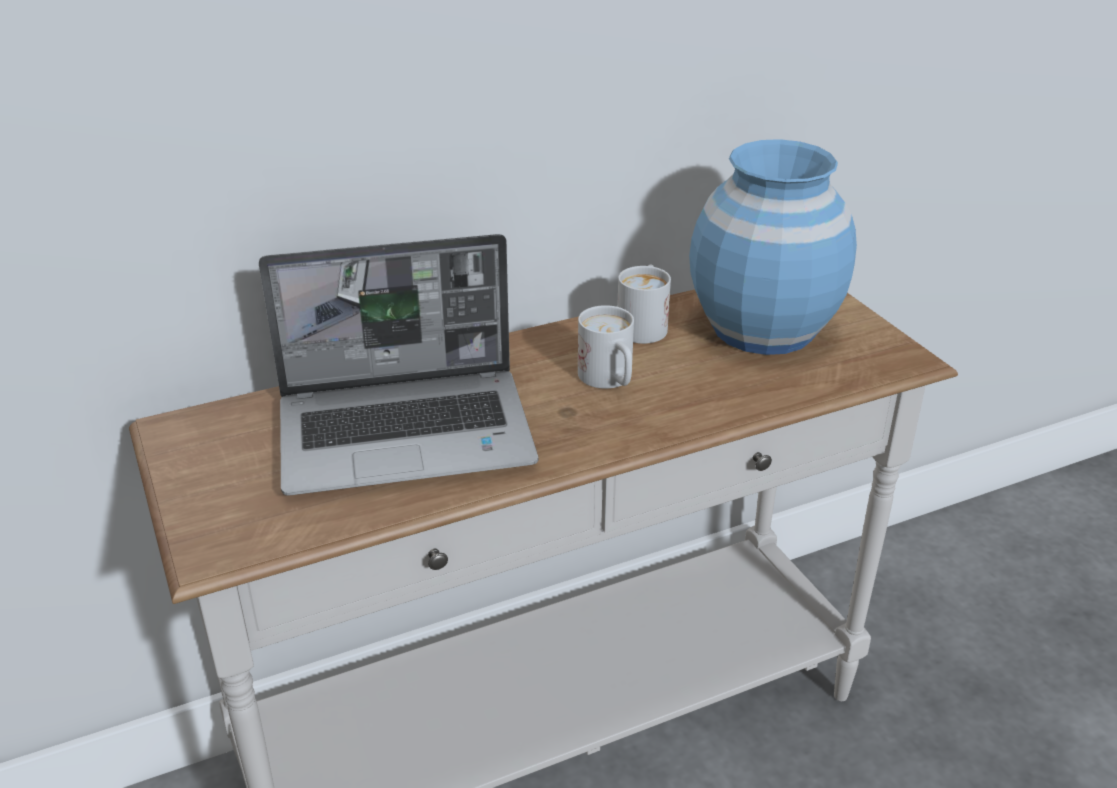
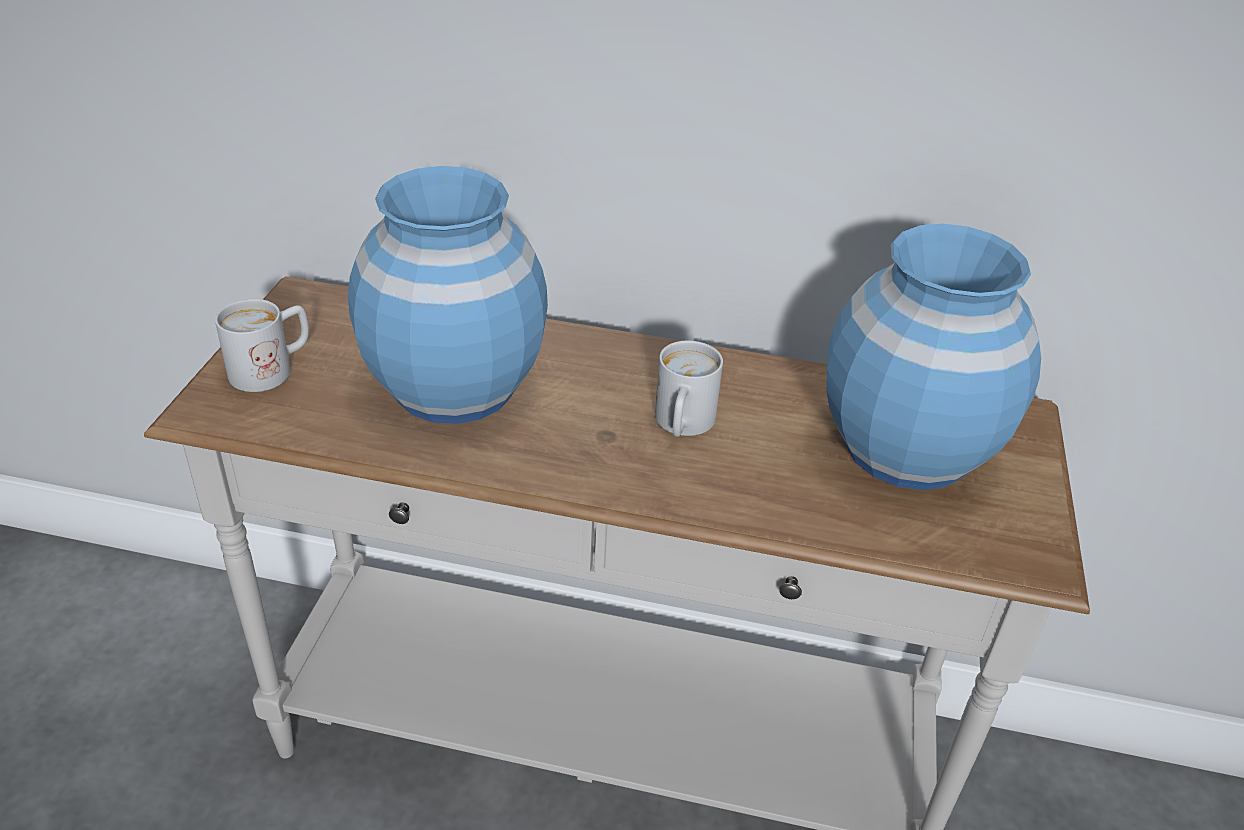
camera: 35 degrees right, 5 degrees up
(408, 433) = (453, 386): laptop -> blue vase
(643, 324) = (785, 386): white mug -> white mug (272, 369)

